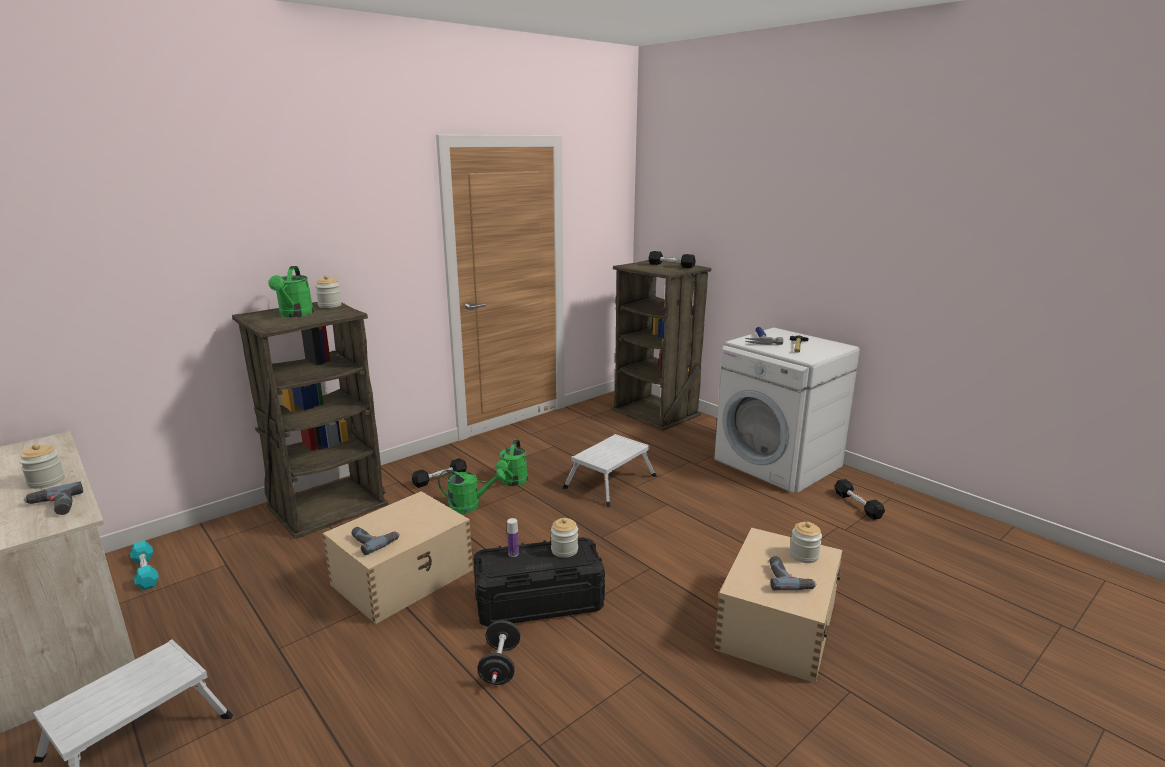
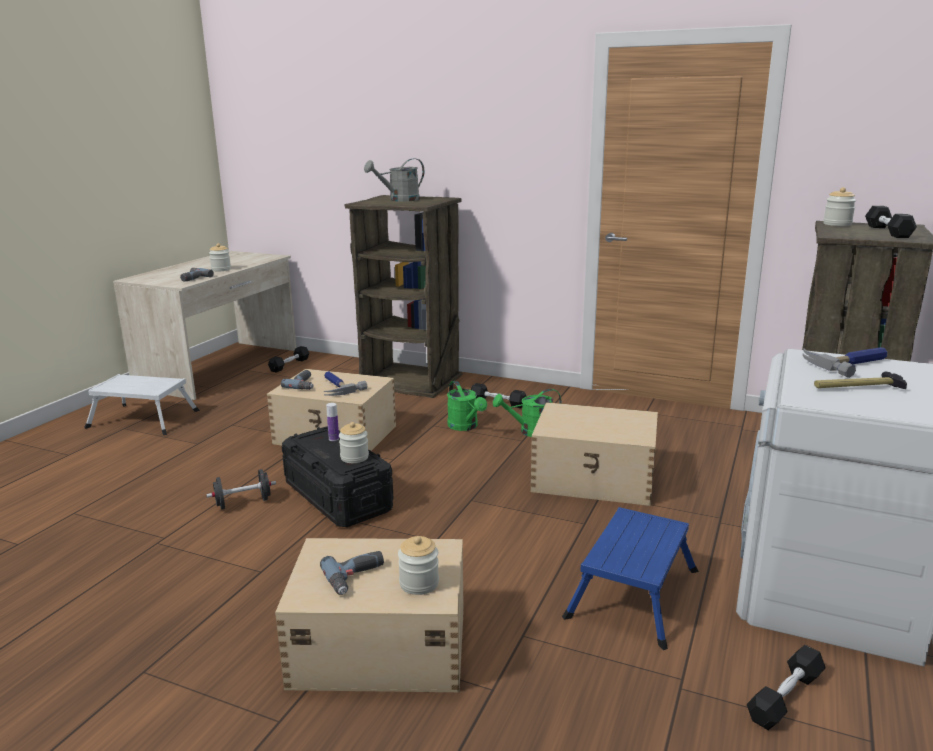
camera: 65 degrees right, 0 degrees up
(145, 572) = (289, 365): turquoise dumbbell -> black dumbbell
(295, 314) = (399, 200): green watering can -> grey watering can
(330, 305) = (436, 199): jar -> jar (837, 224)
(406, 524) = (336, 387): none -> hammer
(610, 481) = (595, 478): white step ladder -> beige storage box
(756, 514) = (633, 594): none -> blue step ladder

